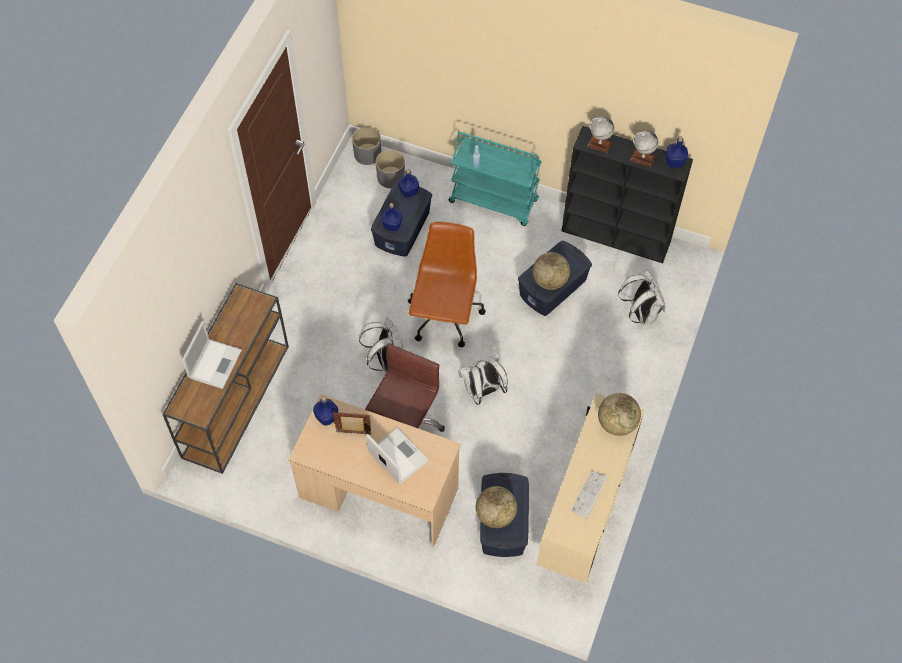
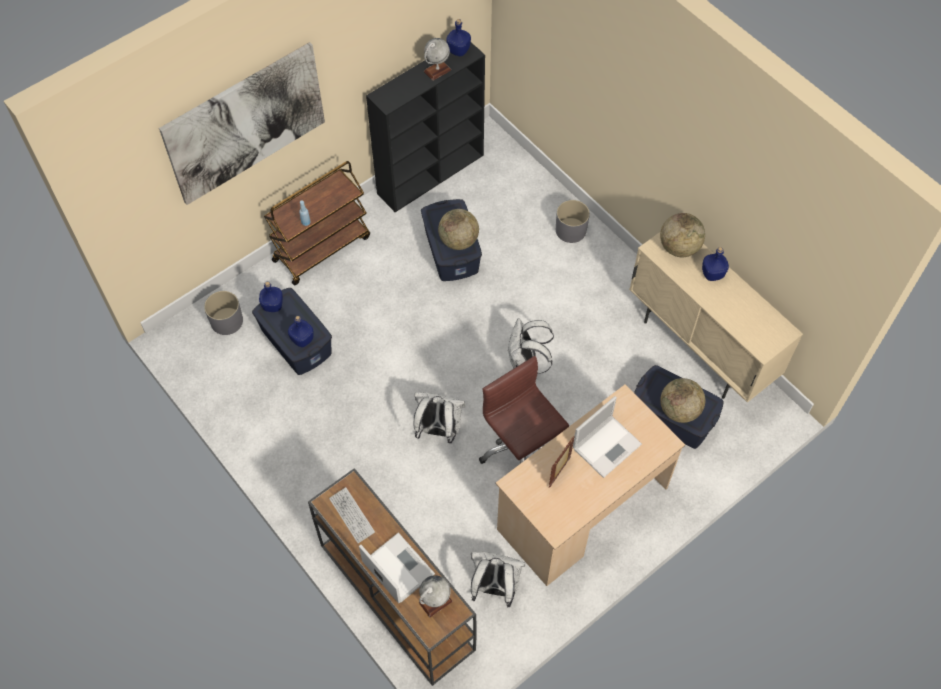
camera: 60 degrees left, 0 degrees up
(327, 417) = (527, 489): blue bottle -> blue bottle (713, 274)
(367, 154) = (182, 328): grey planter -> grey planter (570, 230)
(397, 455) = (607, 445): laptop -> laptop turned 150 degrees clockwise
(445, 318) = (425, 355): brown office chair -> none
(475, 59) = (245, 123): none -> picture
(494, 201) = (322, 248): turquoise cart -> brown cart
(589, 494) = (739, 305): keyboard -> keyboard (352, 515)
(599, 144) = (397, 93): globe -> globe (435, 602)
(640, 313) = (523, 198): white backpack -> white backpack (495, 588)

